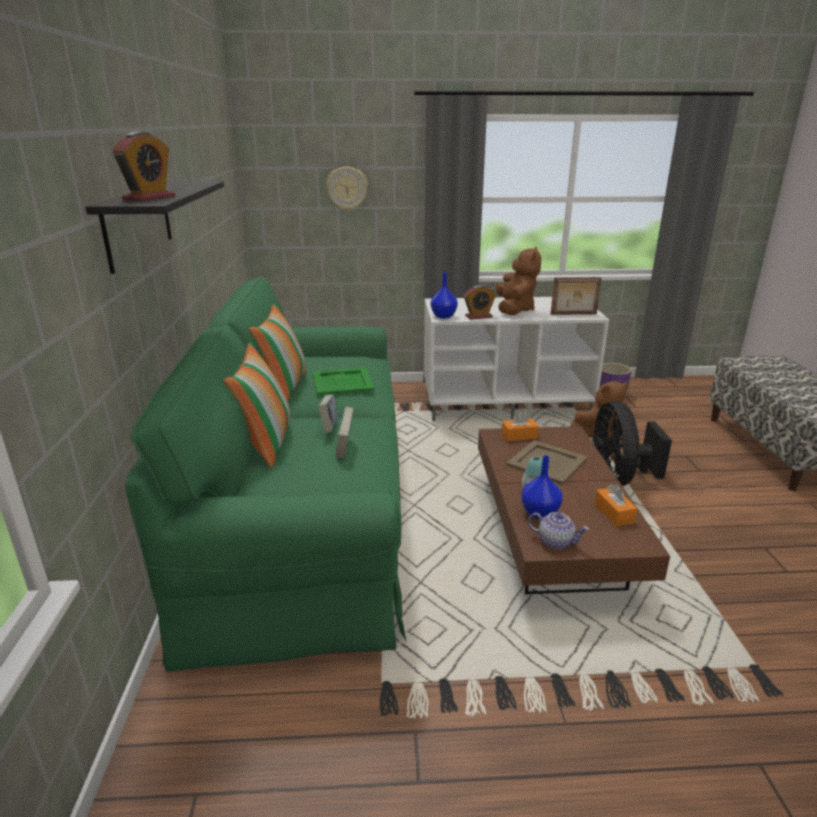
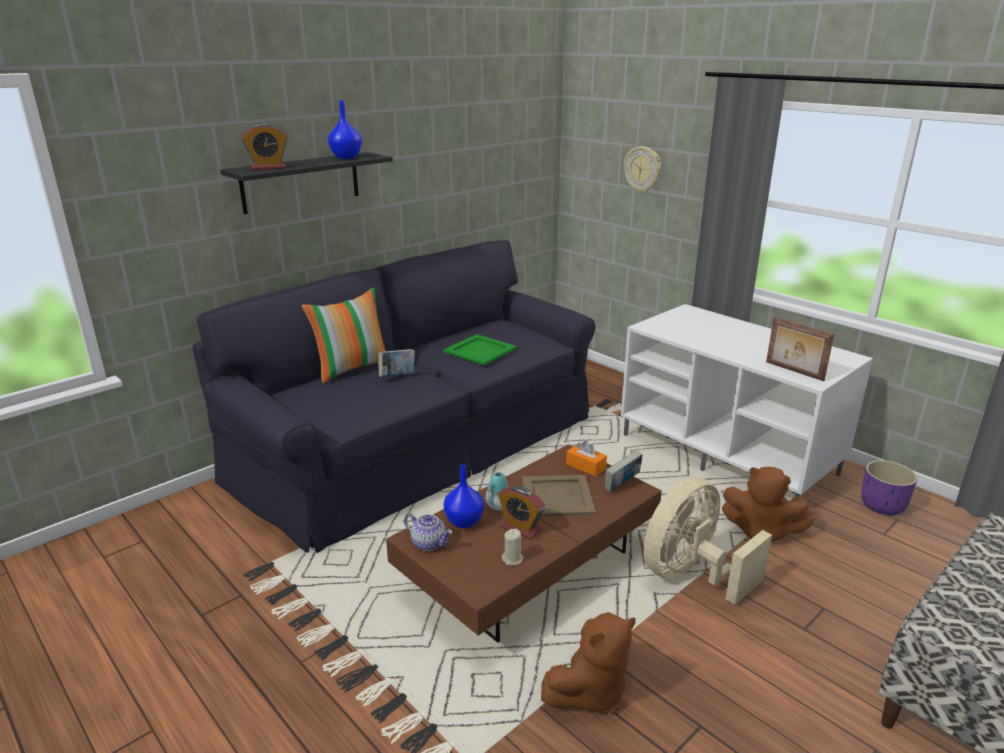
camera: 50 degrees right, 0 degrees up
(283, 387) = (443, 338): pillow -> none
(309, 507) = (421, 446): green sofa -> black sofa
(345, 449) = (374, 393): book -> book (622, 486)
(444, 316) = (653, 325): blue vase -> blue vase (346, 157)
(478, 316) = (684, 337): alarm clock -> alarm clock (520, 528)
(514, 310) = (741, 344): brown plush toy -> brown plush toy (590, 691)
(556, 542) = (429, 543): teapot -> teapot turned 45 degrees counterclockwise
(614, 513) = (512, 559): orange tissue box -> beige candle
(618, 478) = (691, 575): black fan -> beige fan

